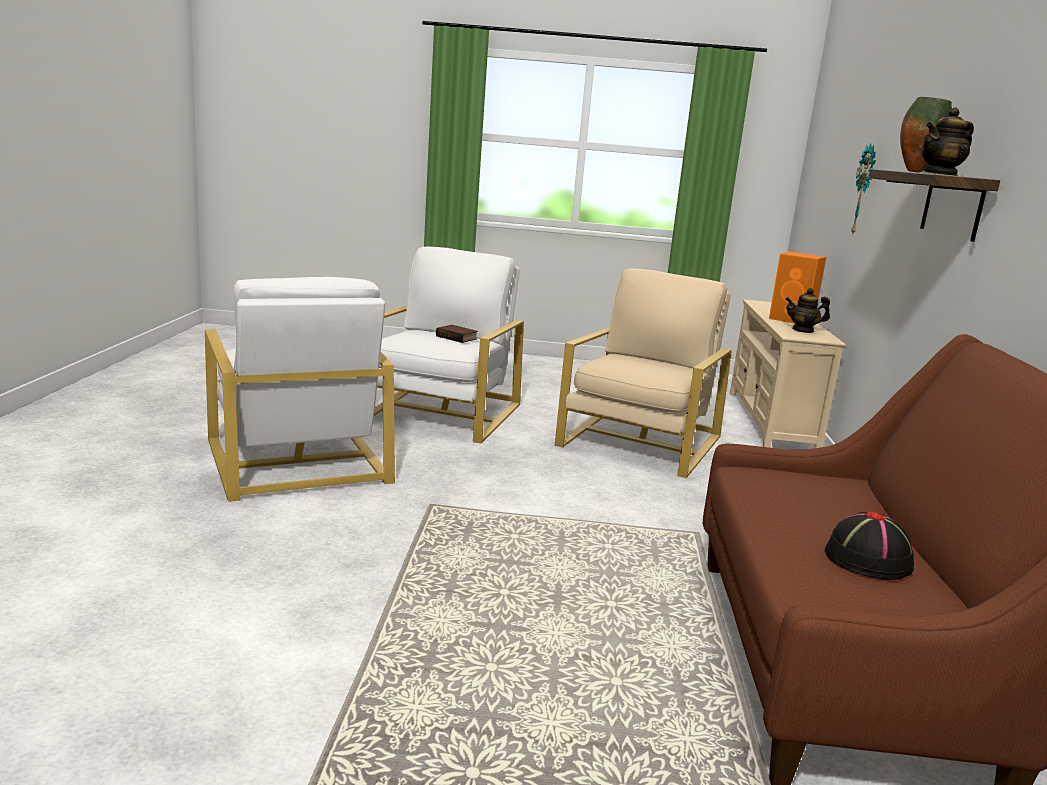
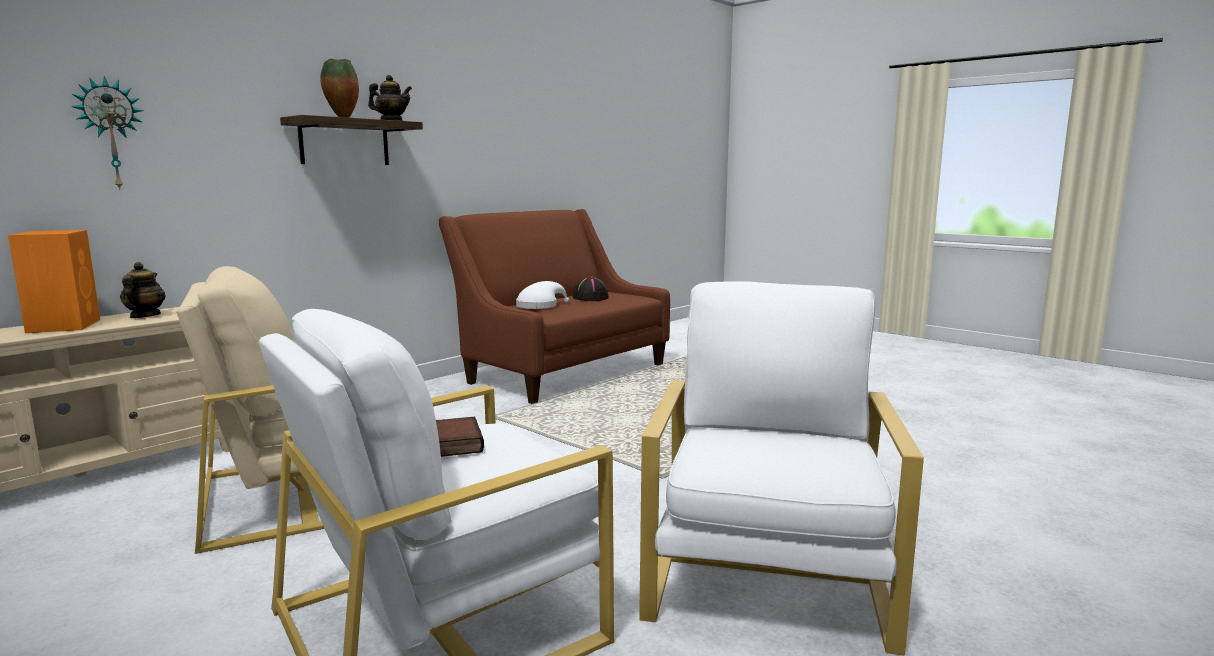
camera: 140 degrees left, 5 degrees down
(803, 330) = (144, 316): teapot -> teapot turned 135 degrees counterclockwise
(830, 499) = (539, 306): none -> white hat

